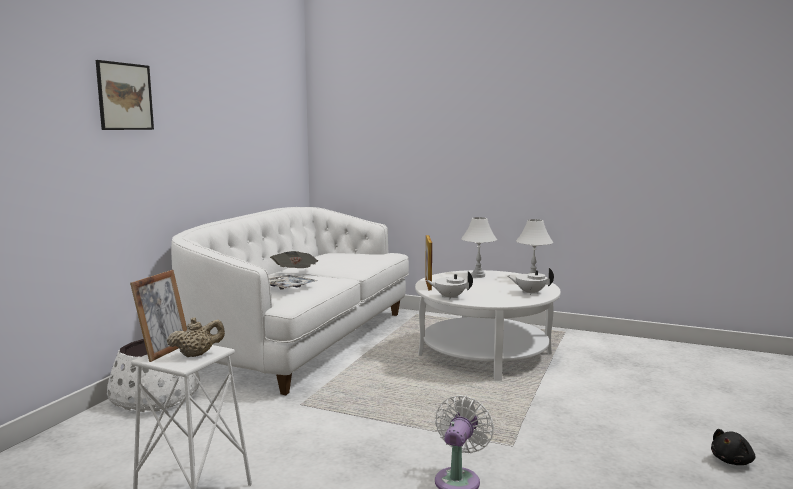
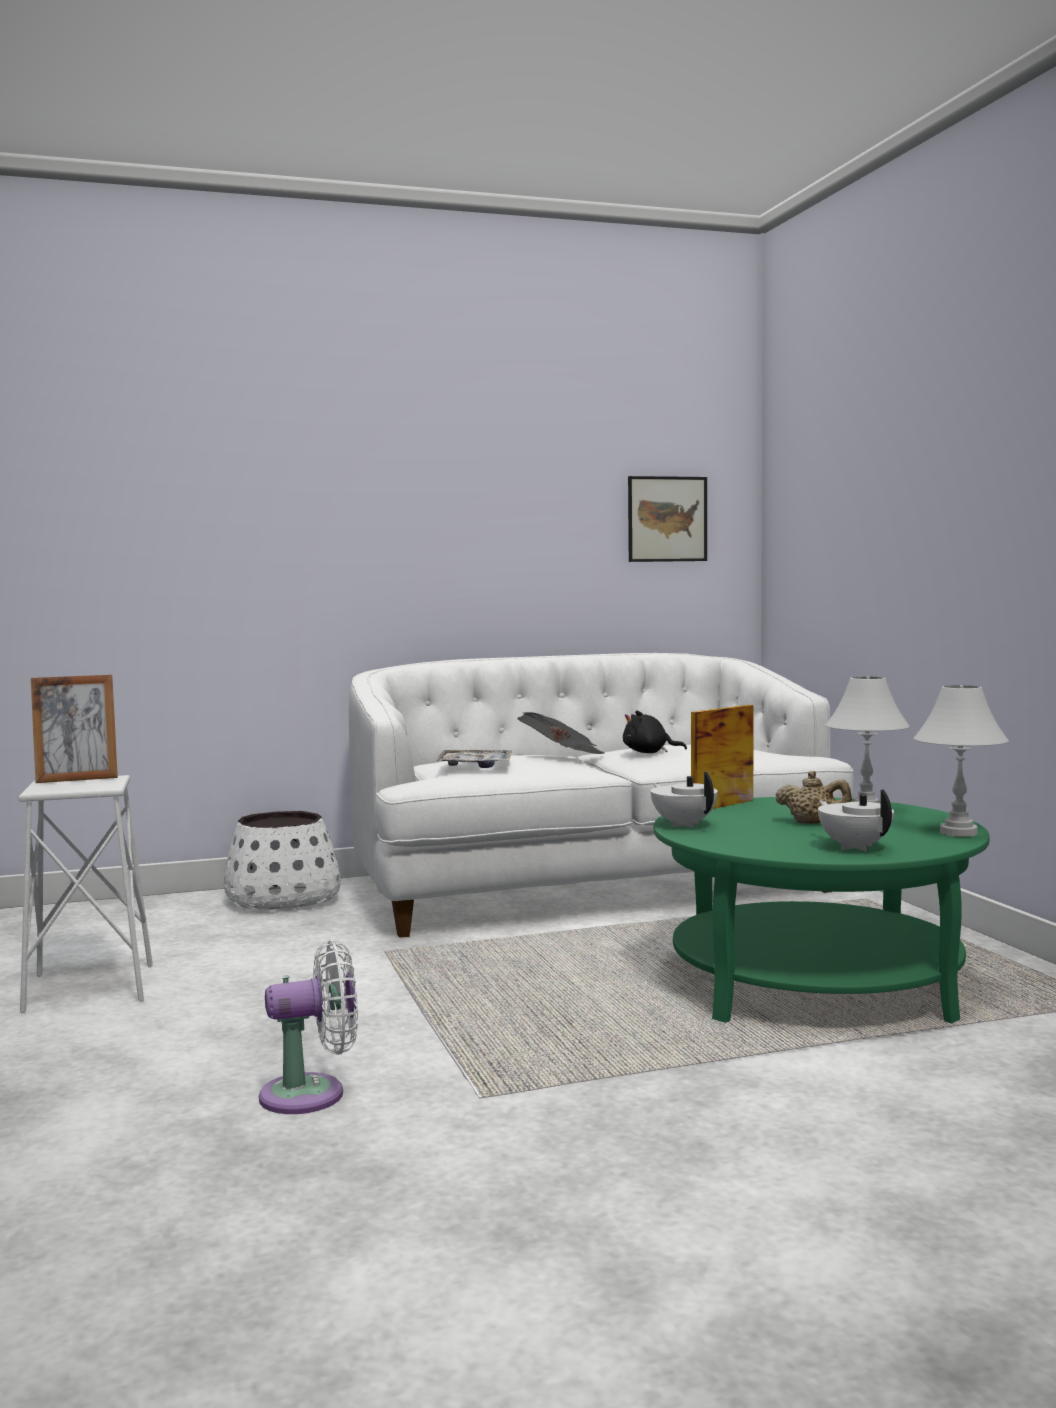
camera: 50 degrees right, 5 degrees down
(125, 96) = (309, 462): picture -> picture (667, 519)
(197, 354) = (80, 786): beige teapot -> beige teapot (813, 823)
(484, 354) = (814, 983): white coffee table -> green coffee table
(732, 461) = (788, 1316): black plush toy -> black plush toy (649, 752)

